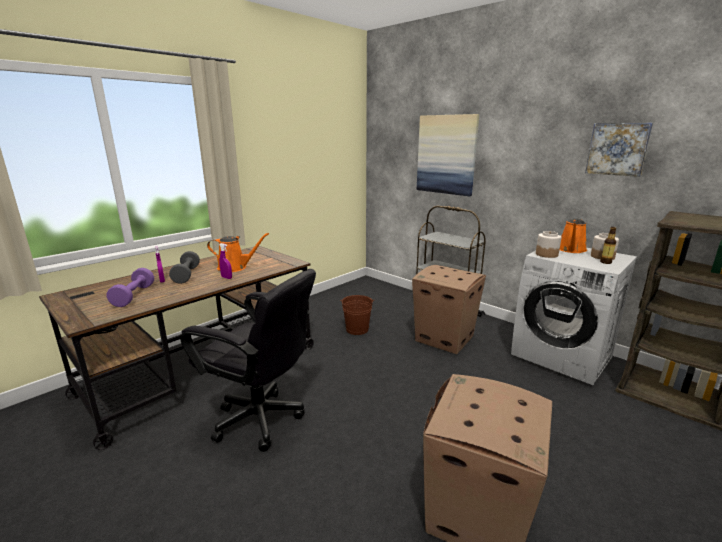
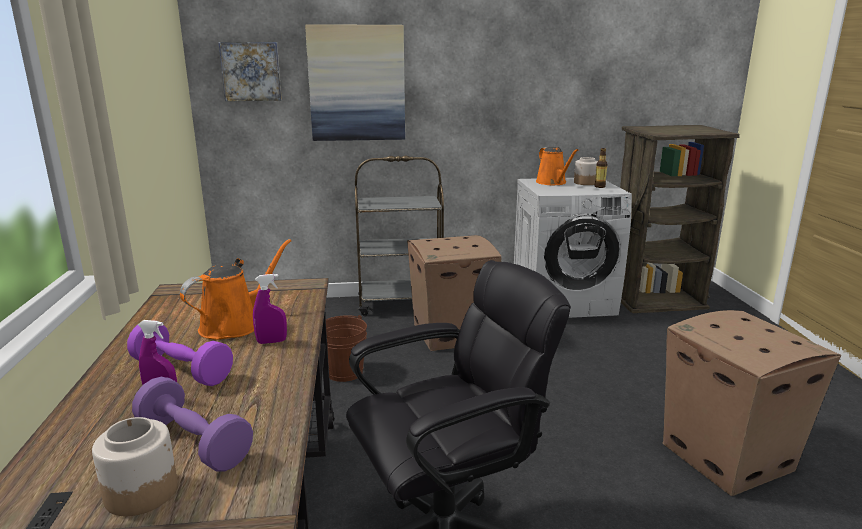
camera: 50 degrees left, 0 degrees up
(186, 275) = (182, 370): grey dumbbell -> purple dumbbell
(546, 254) = (550, 191): jar -> jar (141, 492)
(618, 149) = (569, 67): picture -> picture (251, 71)

